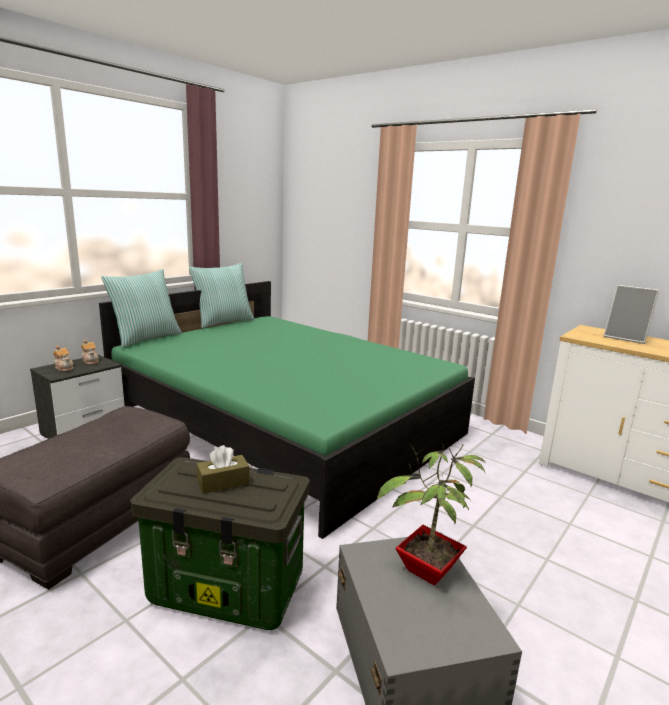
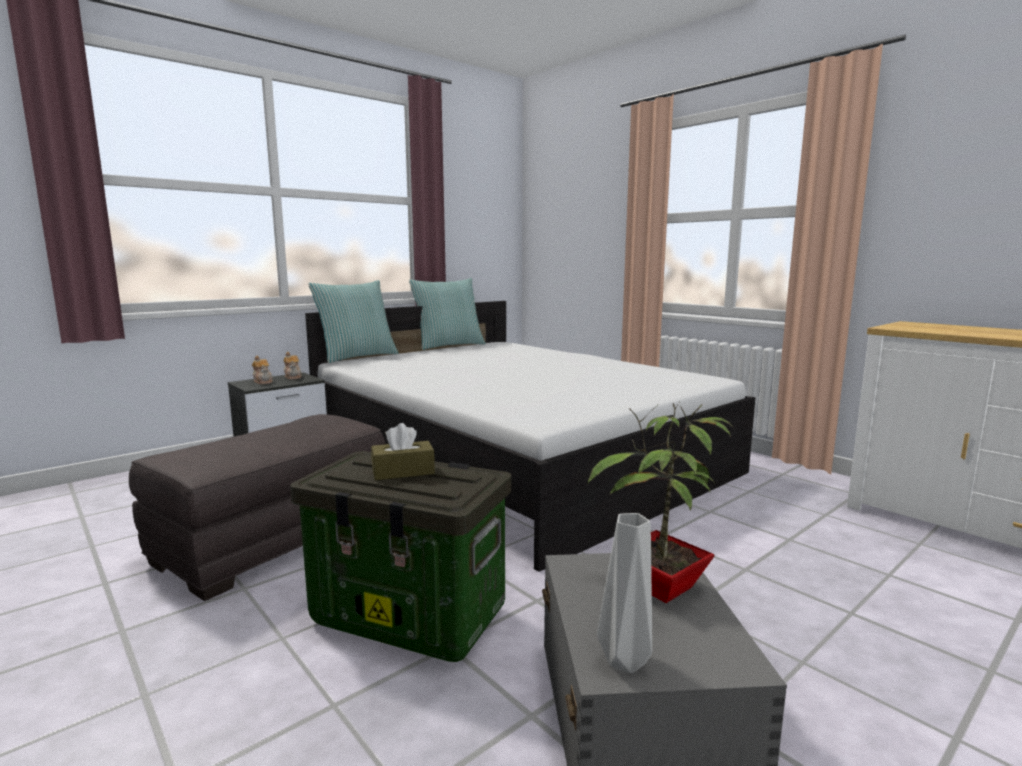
camera: 10 degrees right, 5 degrees down
(286, 423) = (514, 456): green bed -> white bed
(412, 642) = (623, 660): none -> grey vase
(626, 338) = (966, 329): picture frame -> none

